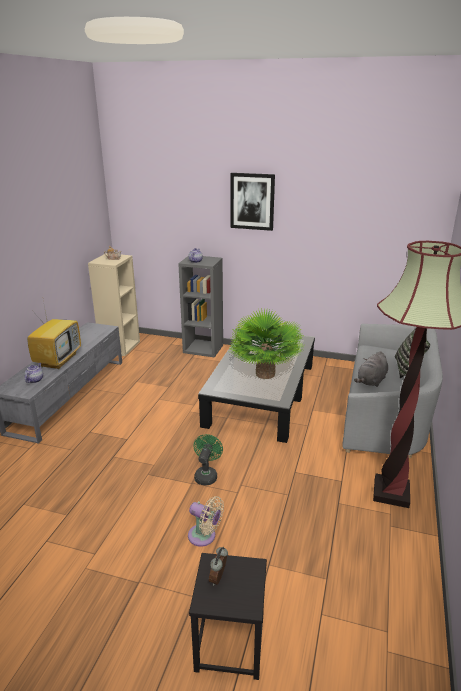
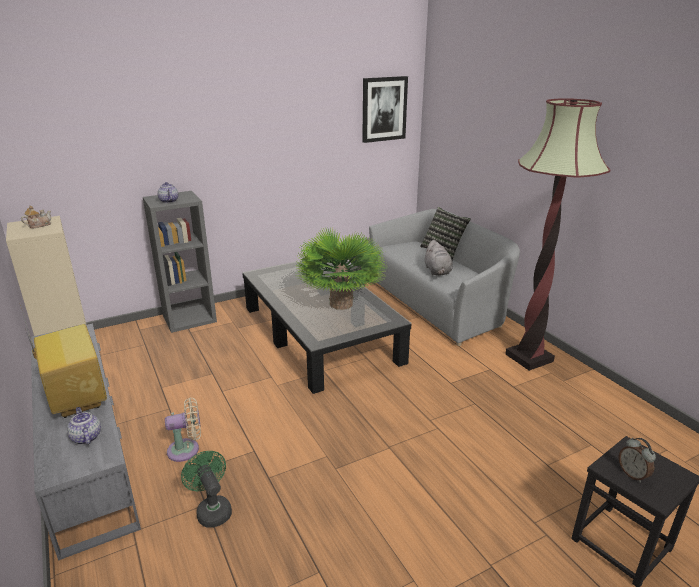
camera: 45 degrees left, 0 degrees up
(204, 536) = (474, 482): beige fan -> beige fan (187, 449)
(206, 475) = (390, 431): green fan -> green fan (212, 510)
(252, 201) = (221, 109): picture -> picture (384, 109)

